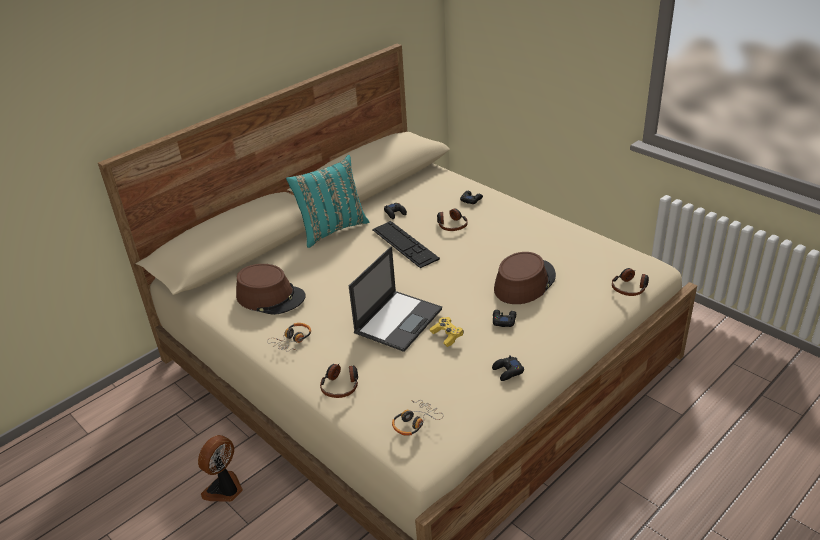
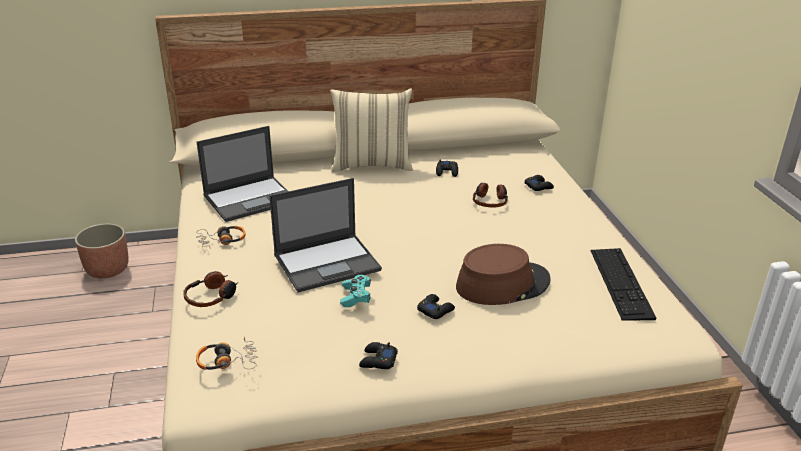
camera: 30 degrees right, 5 degrees down
(112, 420) = (107, 269): none -> planter
(225, 489) = (123, 367): fan -> none
(271, 297) = (251, 199): brown hat -> laptop
(332, 229) = (372, 164): turquoise pillow -> beige pillow
(404, 244) = (421, 200): keyboard -> keyboard (621, 283)
(447, 336) = (356, 297): yellow game controller -> turquoise game controller
(630, 287) = (623, 341): headphones -> none

